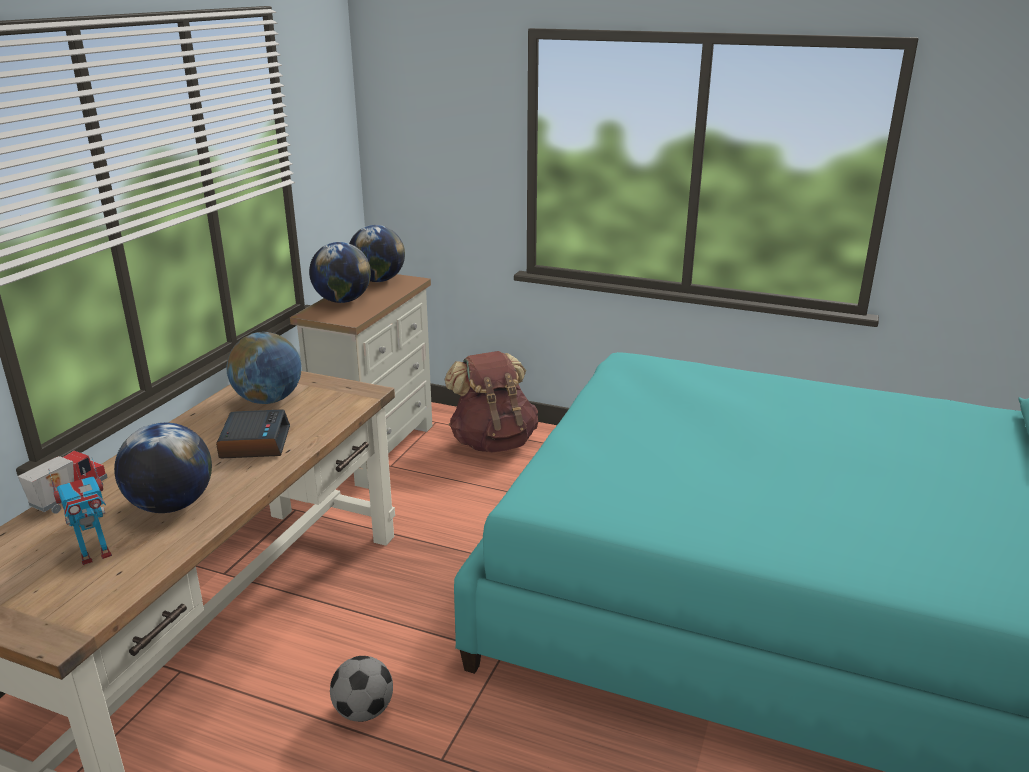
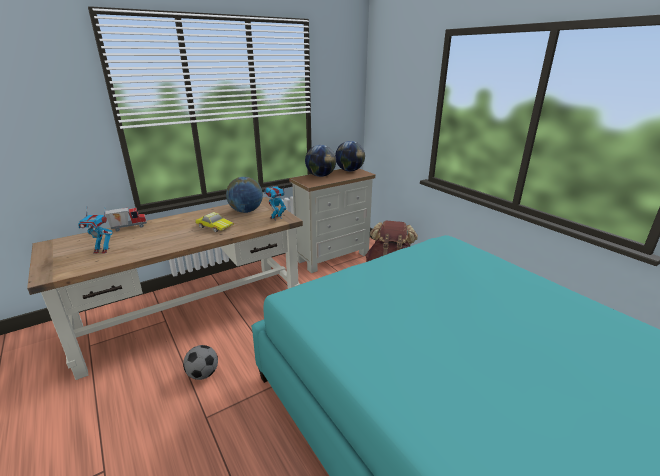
camera: 35 degrees right, 0 degrees up
(171, 505) = (151, 241): globe -> none
(254, 442) = (215, 226): alarm clock -> toy car
(344, 396) = (276, 218): none -> toy robot

